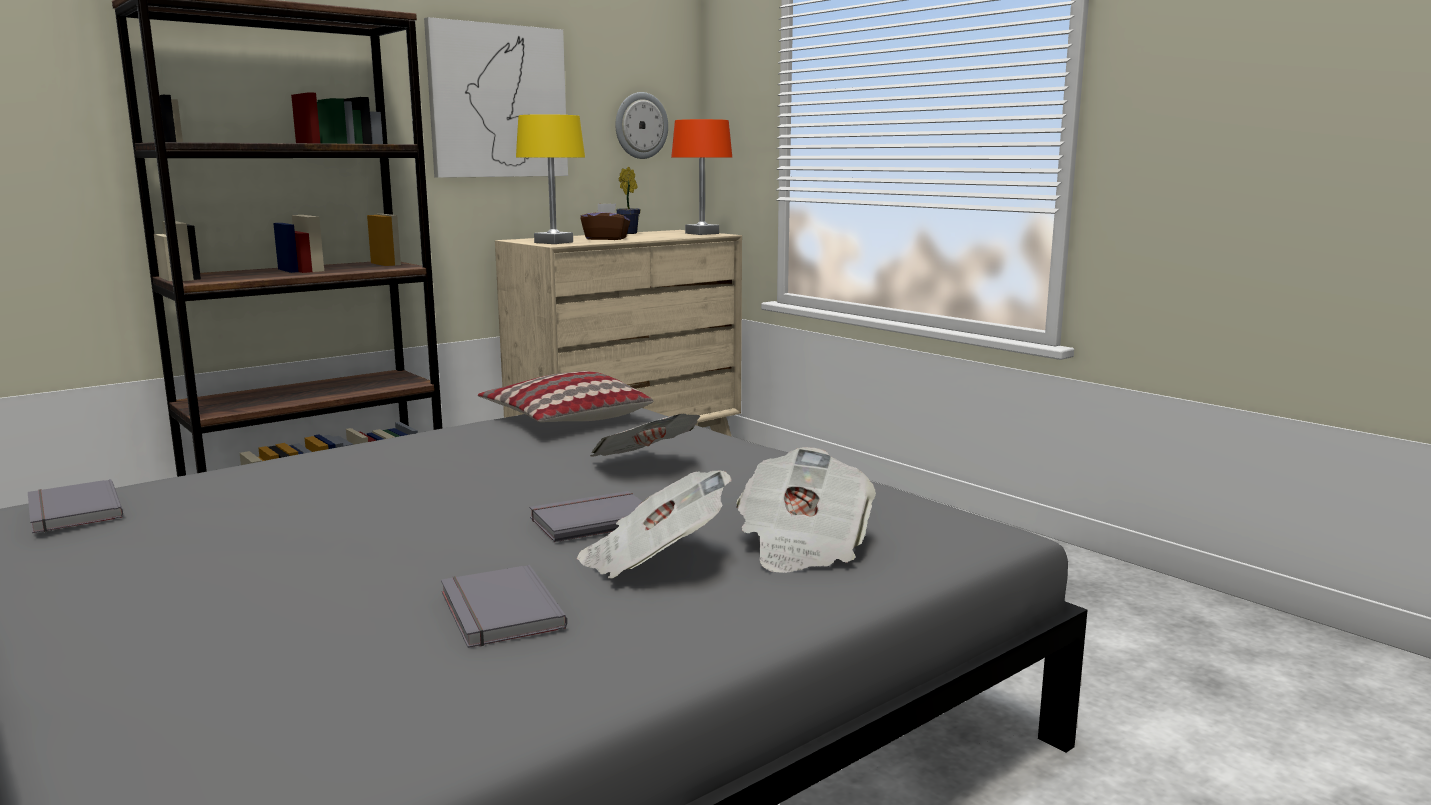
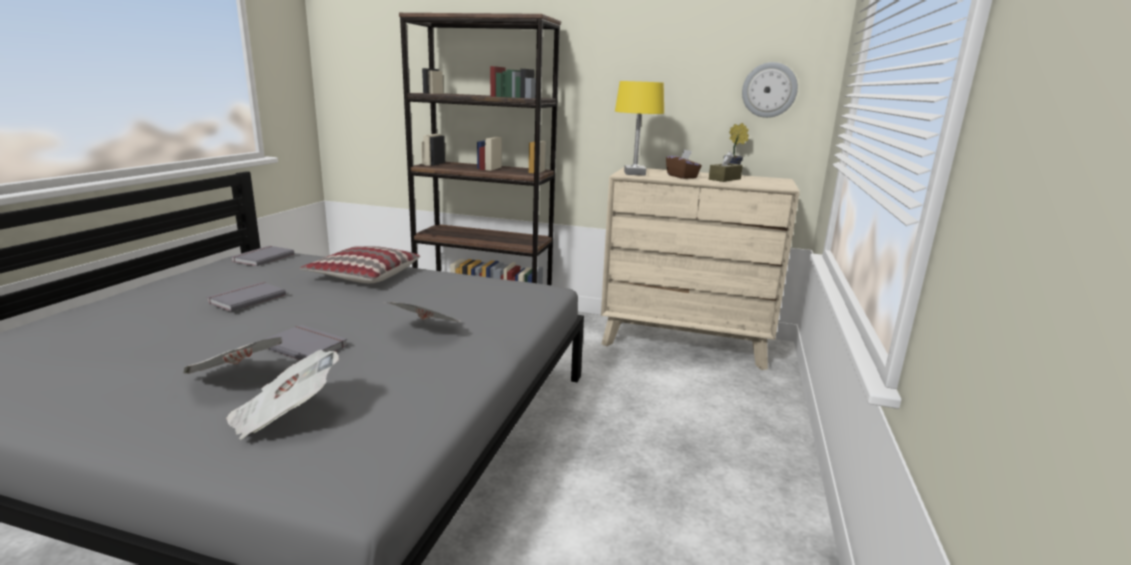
camera: 55 degrees right, 5 degrees up
(497, 611) = (147, 362): grey book -> grey book (246, 298)
(498, 101) = (643, 70): picture -> none
(565, 419) = (502, 290): pillow -> pillow (363, 275)
(646, 236) = (724, 179): none -> brown tissue box
(702, 233) = (777, 184): orange table lamp -> none

